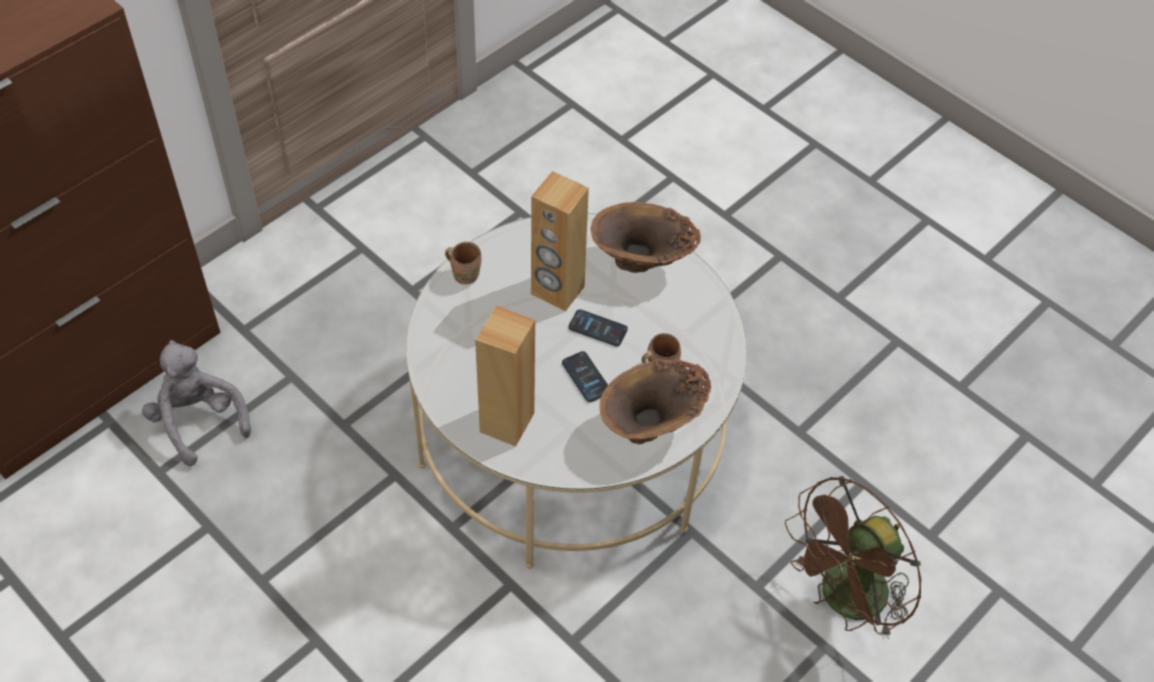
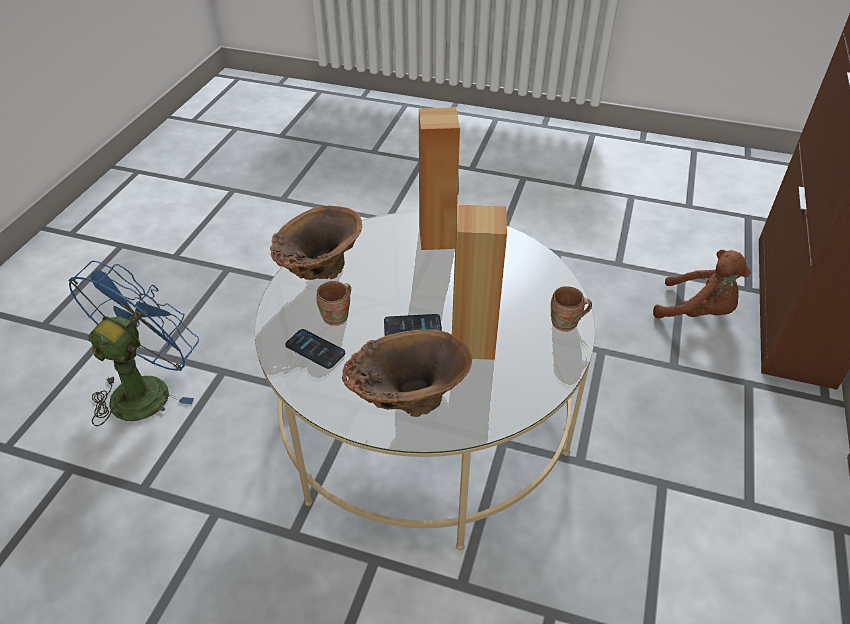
camera: 155 degrees right, 10 degrees down
(198, 420) = (697, 312): grey plush toy -> brown plush toy
(586, 377) = (397, 287): phone -> phone (315, 349)
(844, 601) = (148, 388): brown fan -> blue fan

